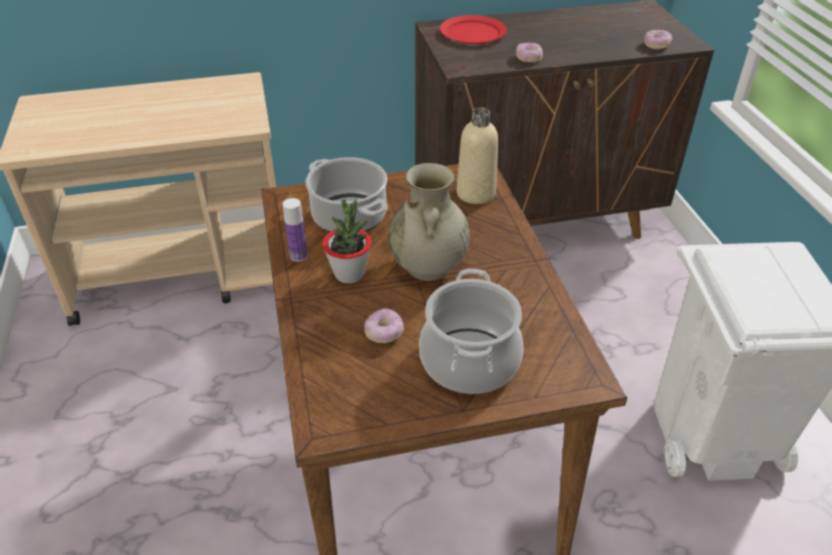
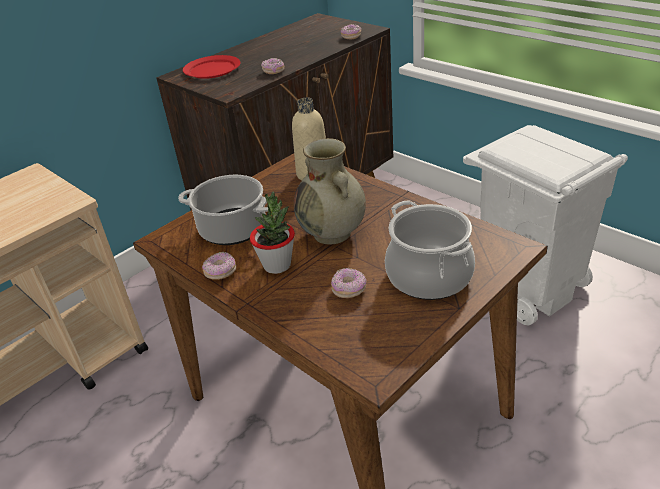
camera: 30 degrees left, 5 degrees down
(298, 255) = (221, 272): bottle -> donut

